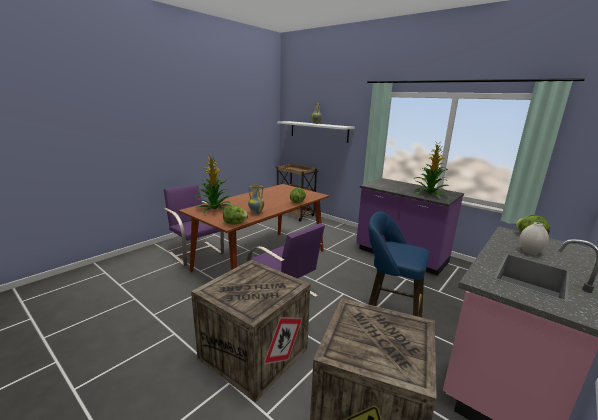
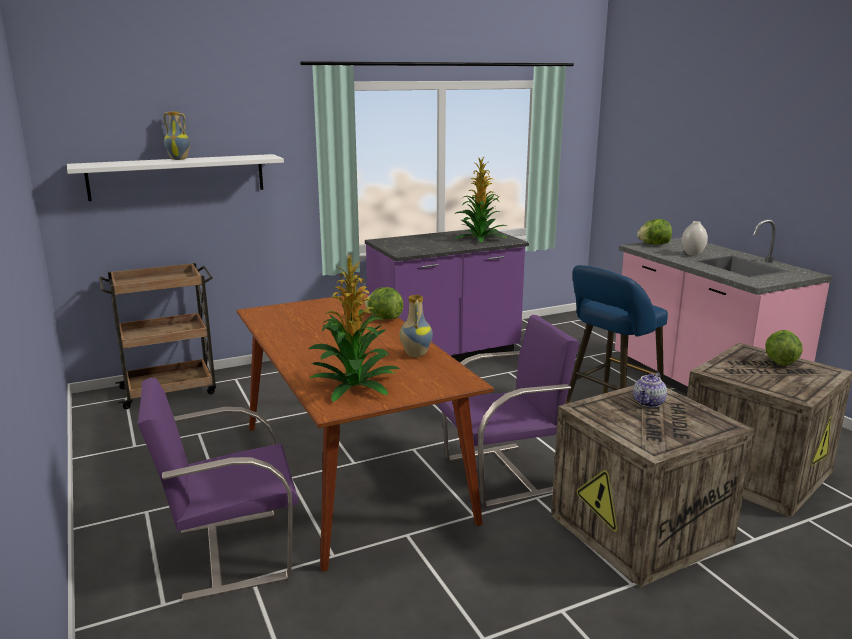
camera: 65 degrees left, 0 degrees up
(235, 223) = (462, 376): lettuce -> lettuce (779, 362)
(271, 285) = (649, 403): none -> teapot

